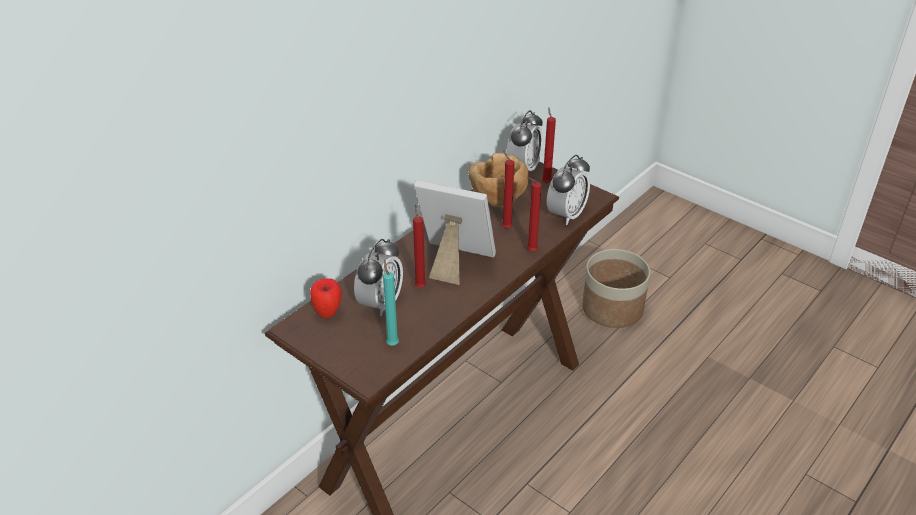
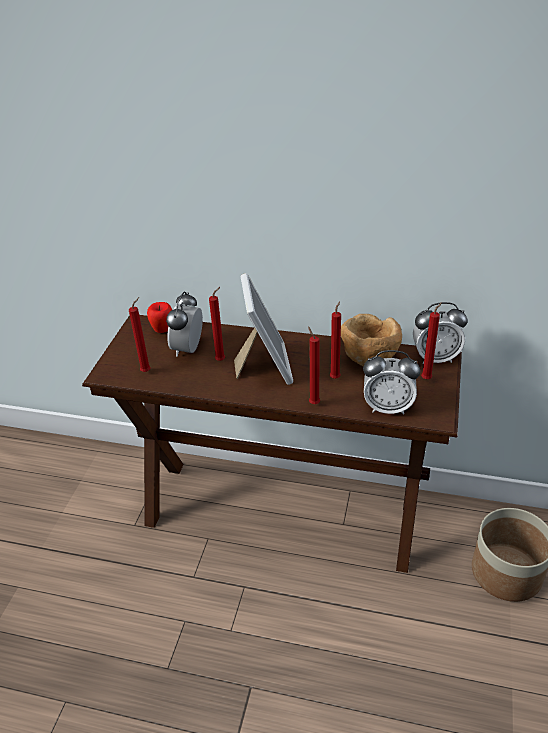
camera: 65 degrees right, 0 degrees up
(380, 303) = (188, 349): alarm clock -> alarm clock turned 105 degrees clockwise
(392, 343) = (147, 371): turquoise candle -> red candle

